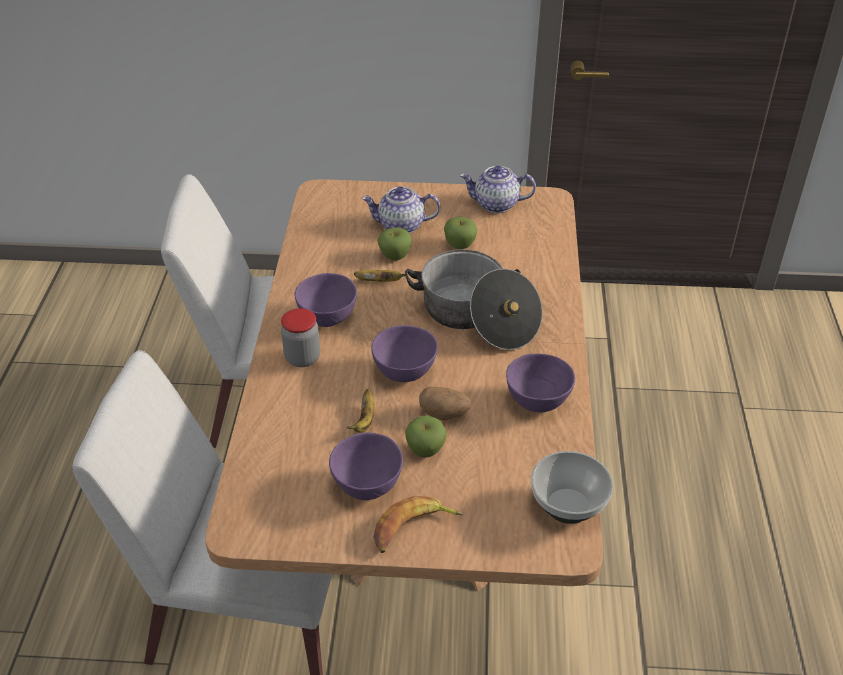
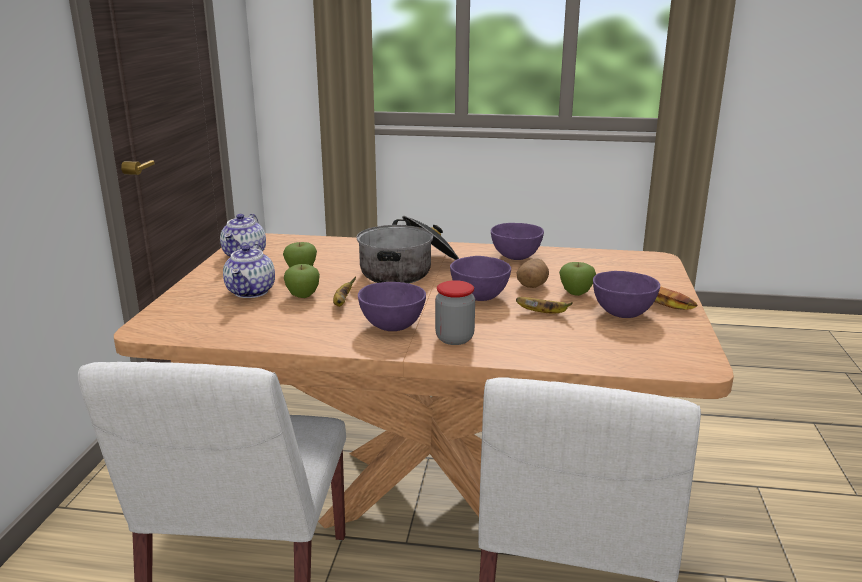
camera: 85 degrees left, 20 degrees down
(567, 505) = (619, 256): bowl -> none

